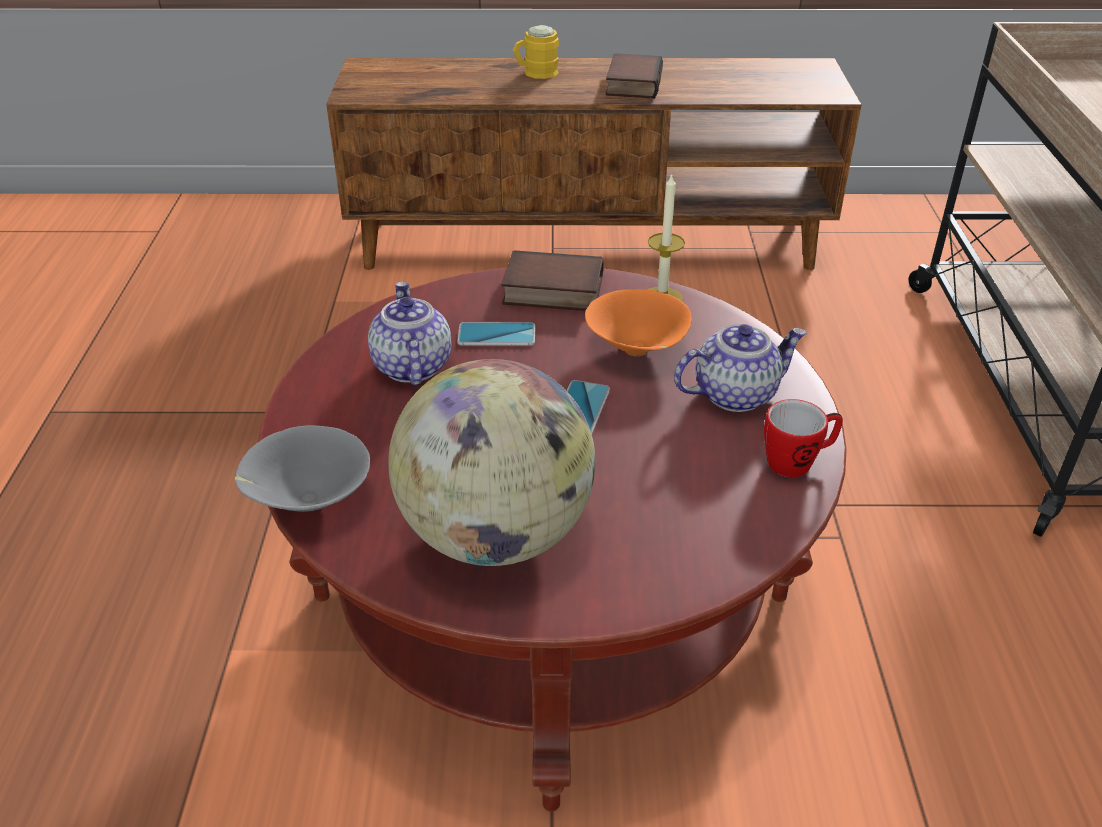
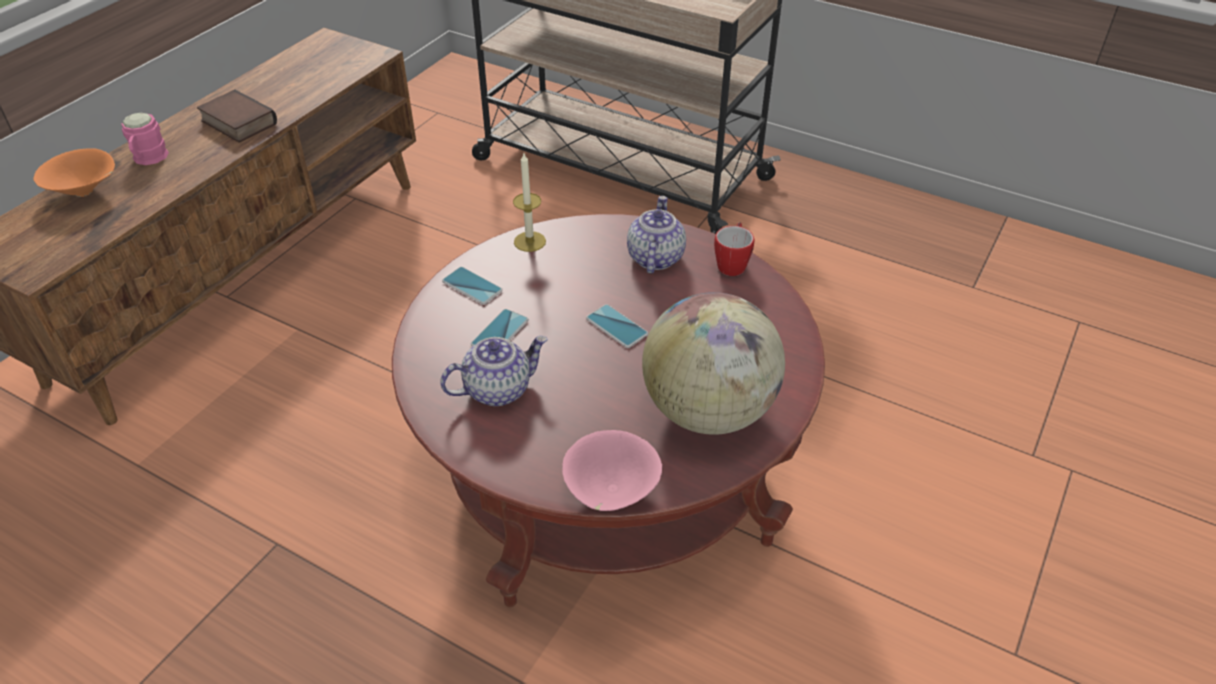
camera: 60 degrees left, 5 degrees up
(307, 501) = (610, 492): grey bowl -> pink bowl
(410, 366) = (498, 389): teapot -> teapot turned 135 degrees clockwise
(535, 73) = (148, 159): yellow mug -> pink mug
(551, 292) = (472, 286): book -> phone
(637, 351) = (577, 277): orange bowl -> orange bowl (85, 192)

